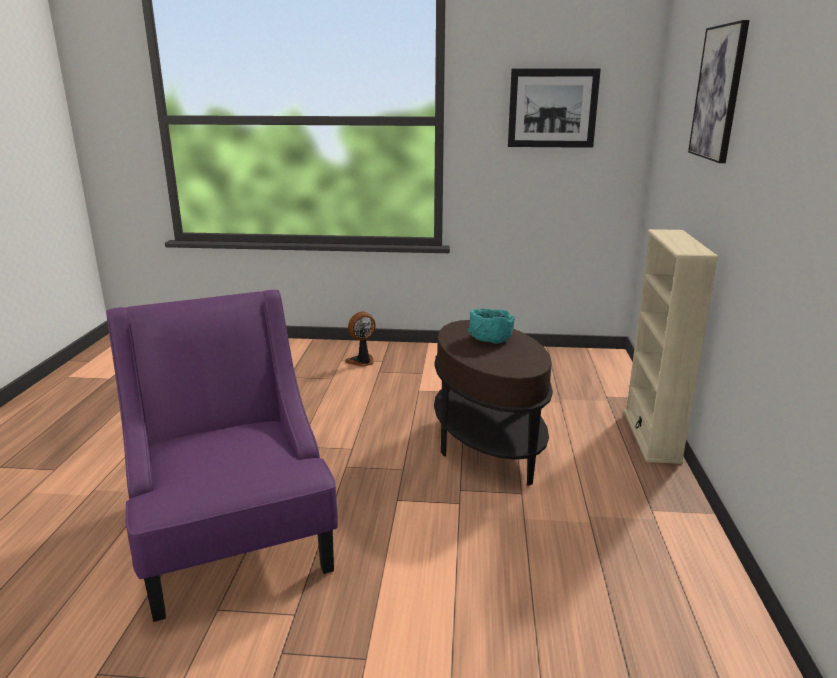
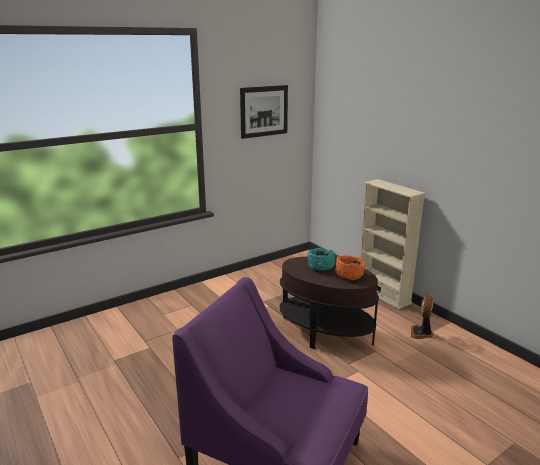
camera: 40 degrees left, 0 degrees up
(362, 362) = (179, 310): fan -> fan (421, 333)
(508, 358) = (349, 276): none -> orange bowl
(718, 93) = (398, 107): picture -> none

